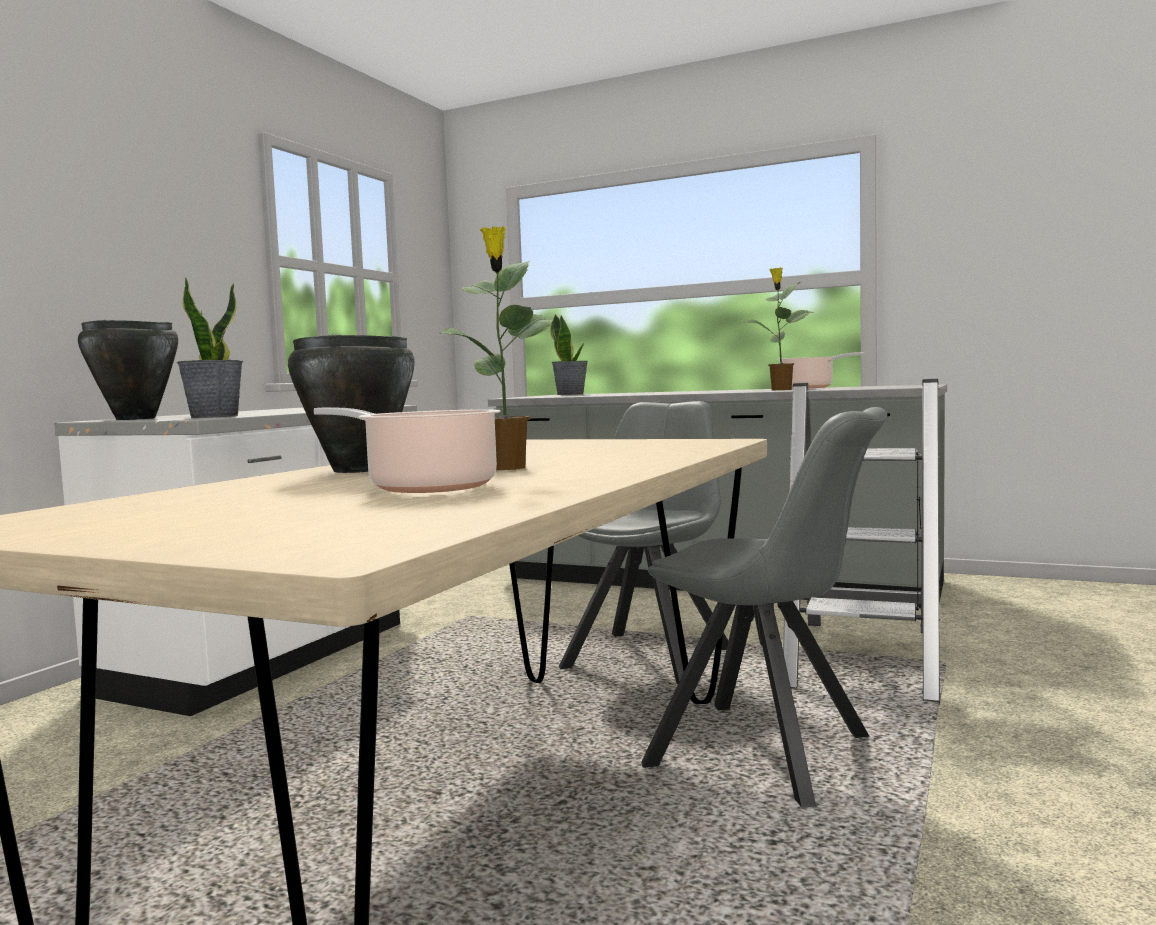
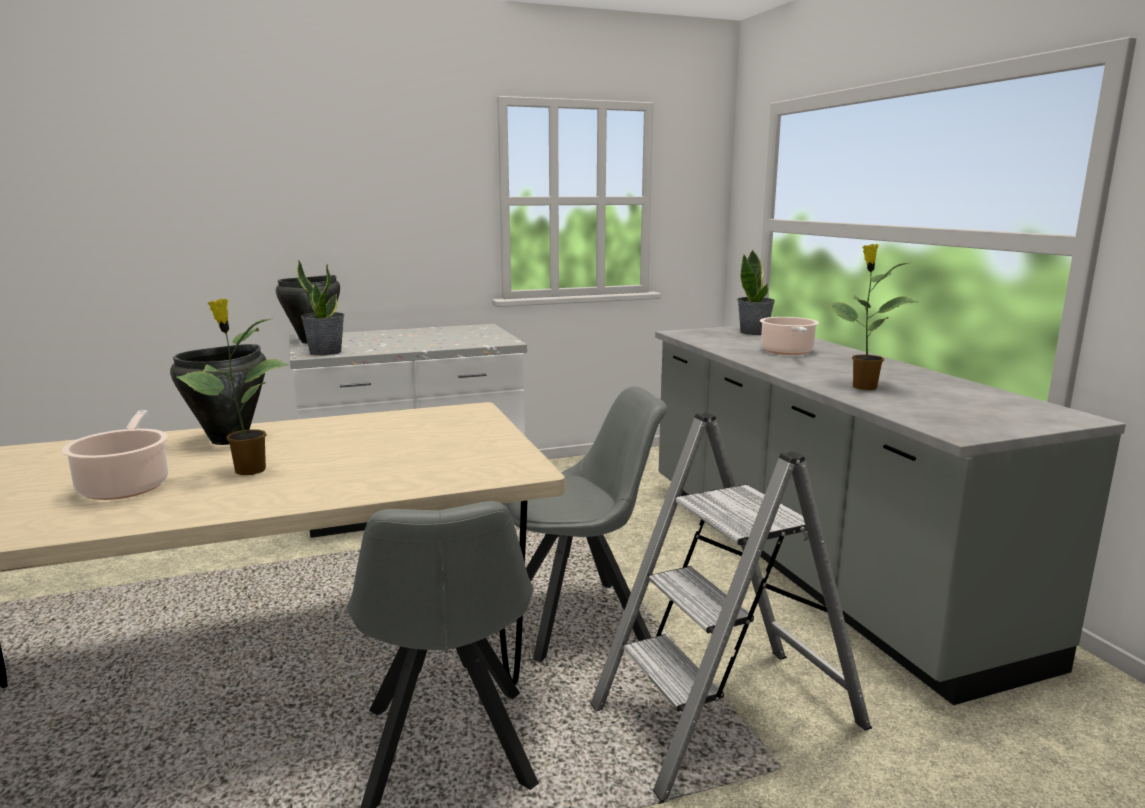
camera: 45 degrees right, 10 degrees up
(809, 388) = (938, 385): cooking pot -> cooking pot (787, 352)

